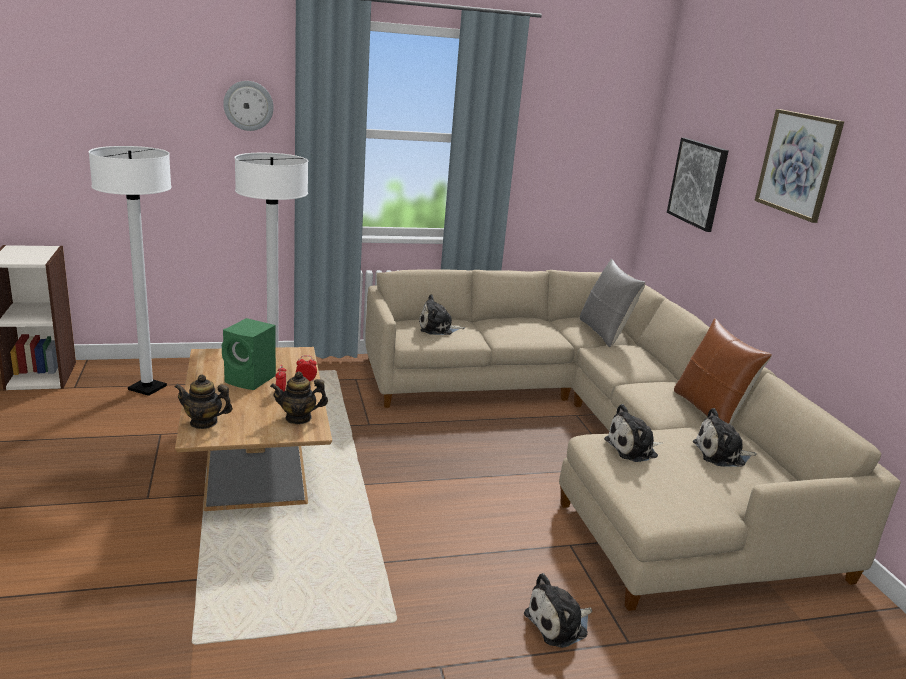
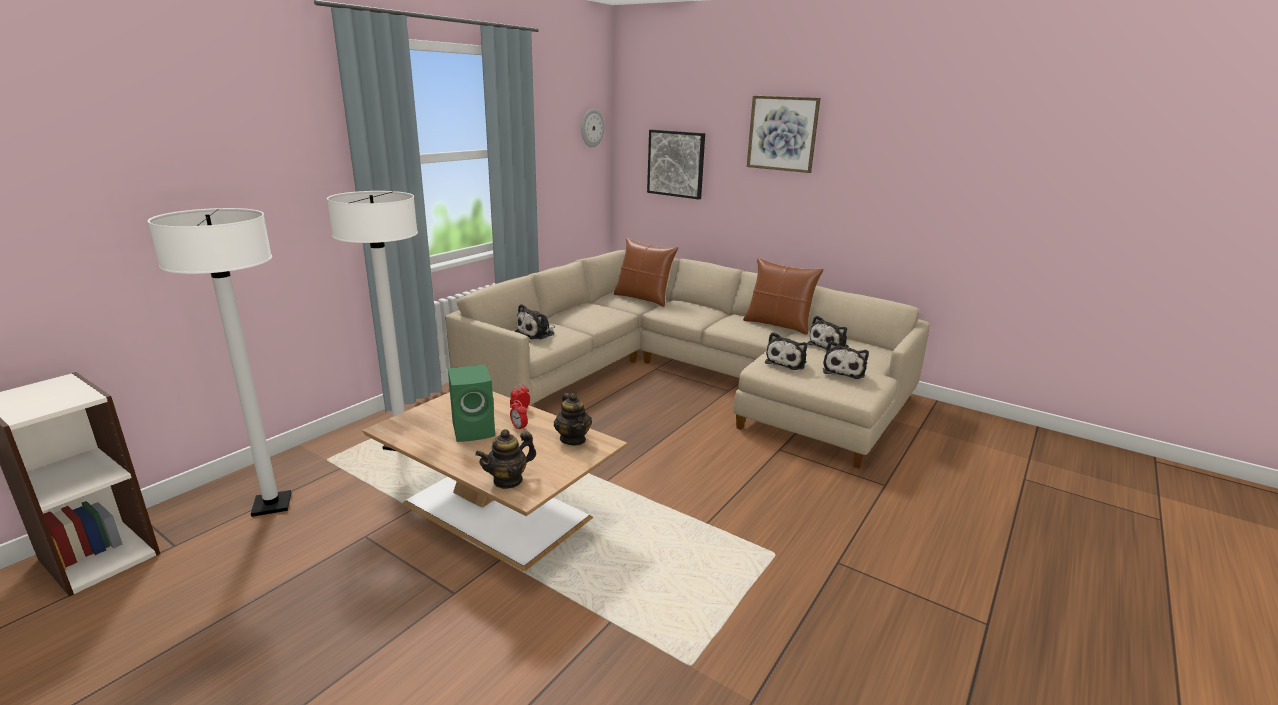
camera: 40 degrees left, 0 degrees up
(248, 105) = (288, 143): wall clock -> wall clock (591, 128)
(298, 418) = (573, 439): teapot -> teapot turned 60 degrees counterclockwise
(559, 624) = (845, 497): plush toy -> plush toy (844, 371)
(604, 333) = (643, 298): grey pillow -> brown pillow

